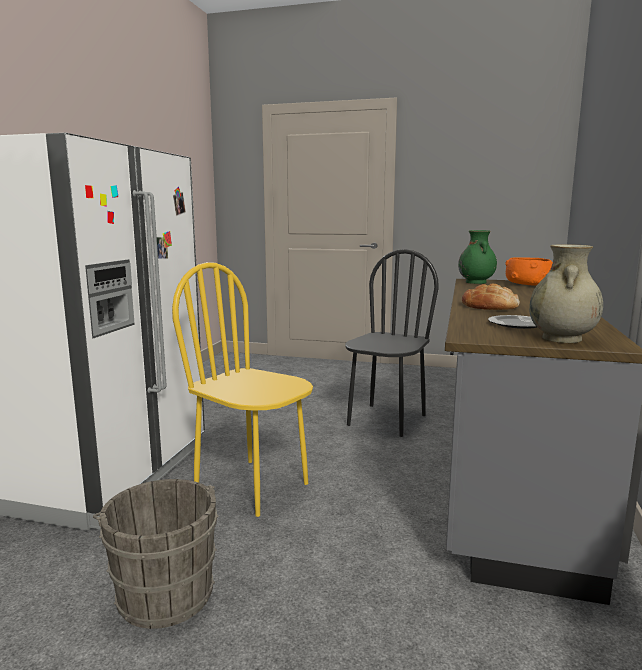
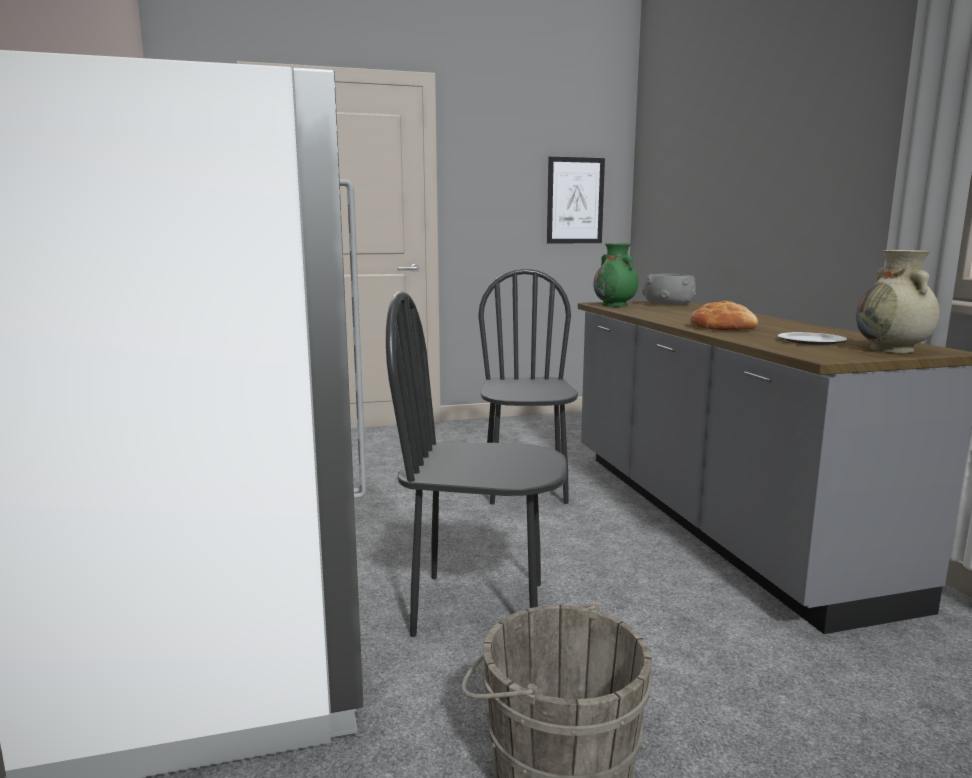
camera: 30 degrees left, 0 degrees up
(252, 486) = (479, 607): yellow chair -> black chair
(513, 192) = (575, 201): none -> picture
(527, 284) = (668, 304): orange bowl -> grey bowl

